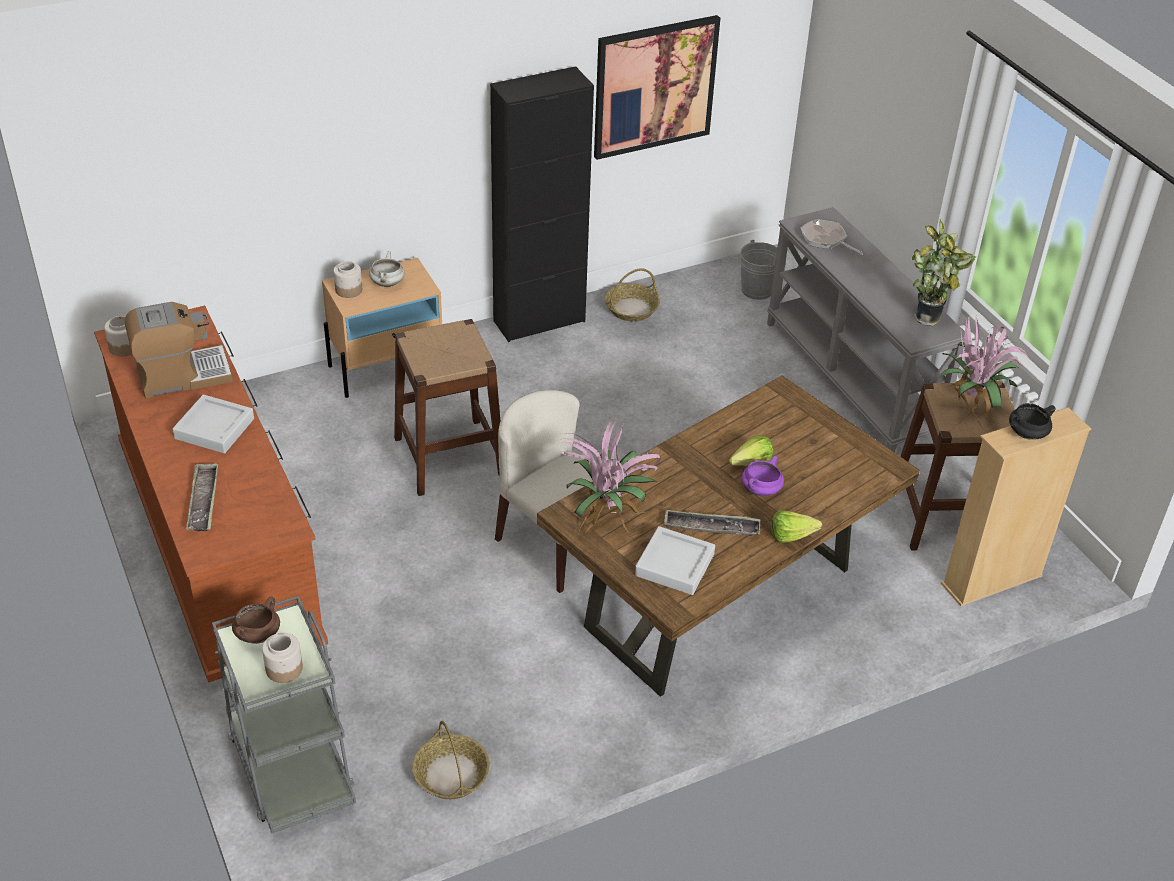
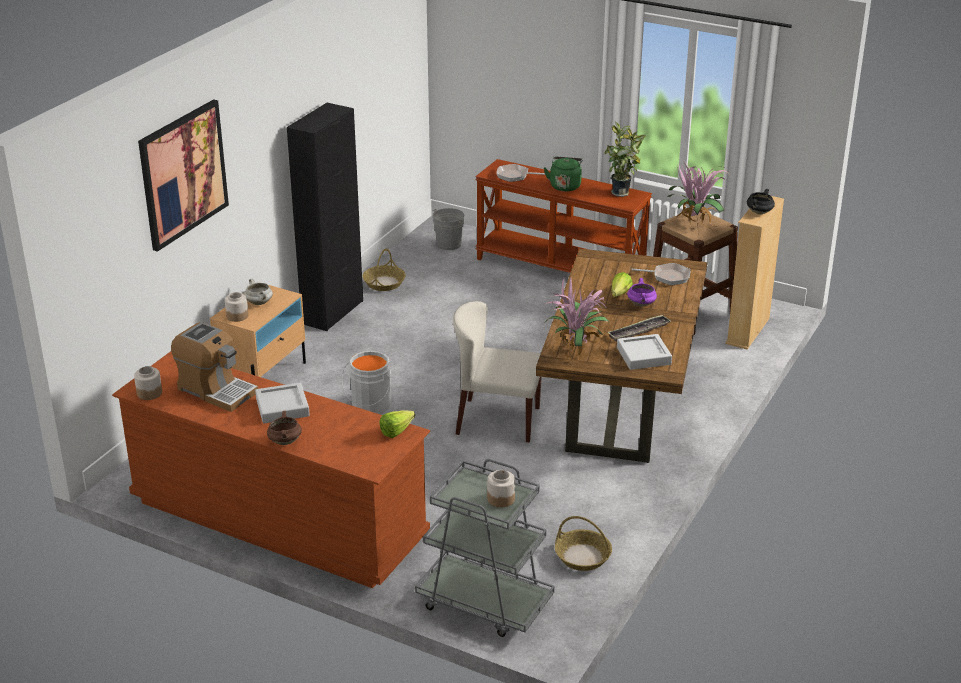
camera: 35 degrees left, 10 degrees down
(182, 375) = (216, 390): coffee machine -> coffee machine turned 90 degrees clockwise
(203, 501) = (332, 444): tray -> none
(258, 635) = (461, 492): brown cooking pot -> brown cooking pot (284, 441)
(449, 456) = (369, 406): brown stool -> grey bucket
(654, 86) = (362, 109): picture -> picture (183, 174)
(795, 537) = (686, 316): lettuce -> lettuce (399, 431)
(842, 467) = (668, 277): none -> frying pan
(852, 379) = (560, 268): grey console table -> brown console table
(870, 278) = (565, 185): none -> green kettle

